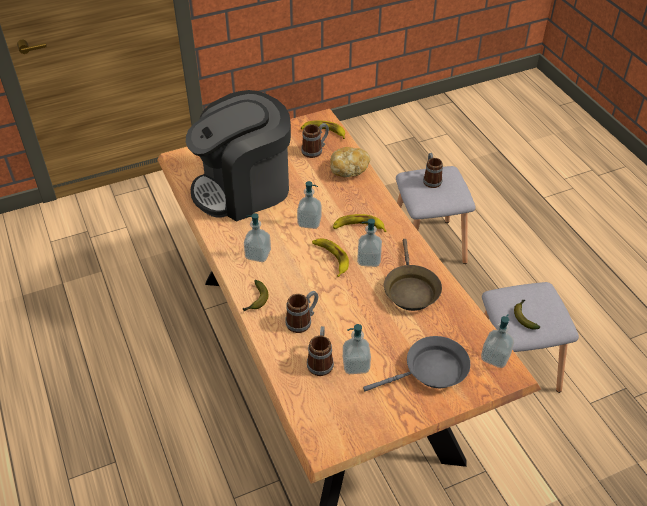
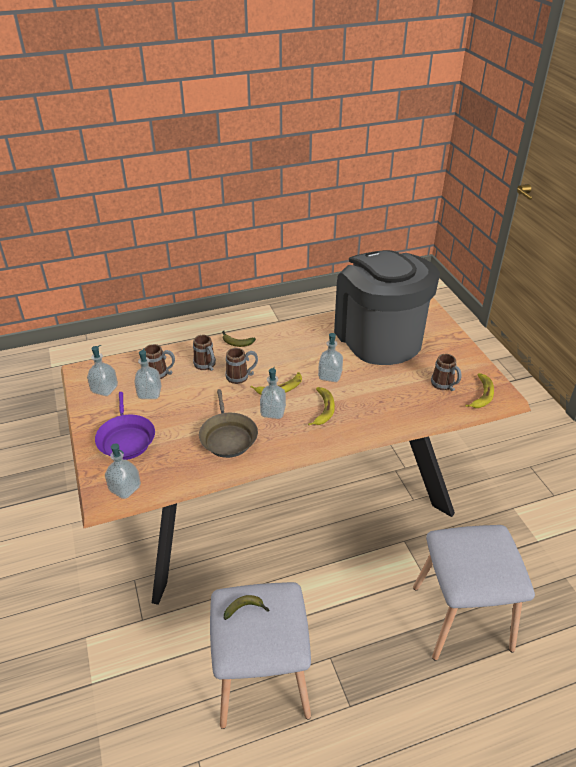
camera: 95 degrees right, 5 degrees down
(258, 254) = (290, 343): soap dispenser -> soap dispenser (104, 389)
(349, 169) = (413, 409): bread -> none
(410, 289) = (227, 437): brown frying pan -> brown frying pan turned 105 degrees counterclockwise
(431, 179) = (491, 553): mug -> mug (242, 376)
(431, 371) = (126, 439): grey frying pan -> purple frying pan

